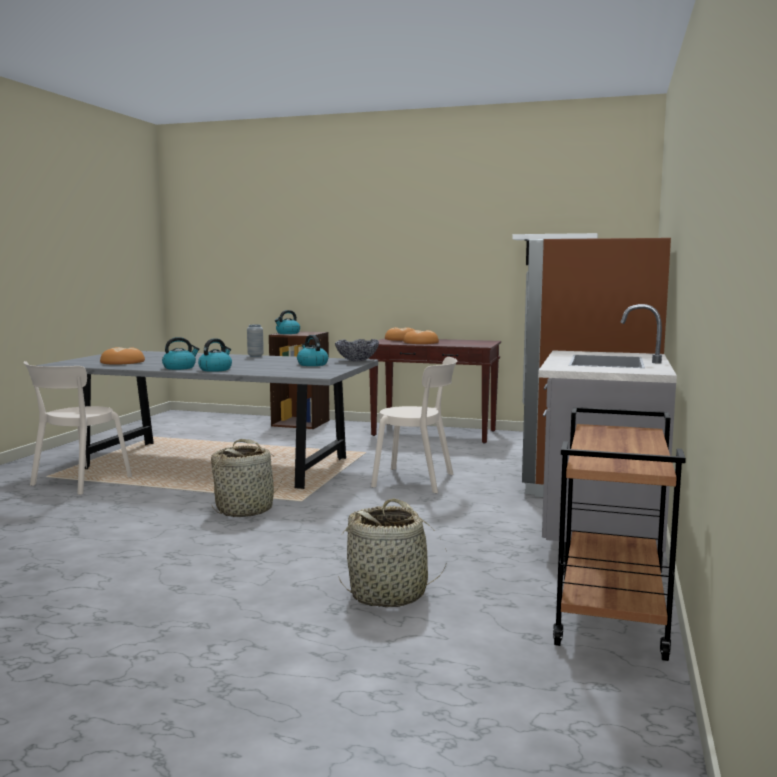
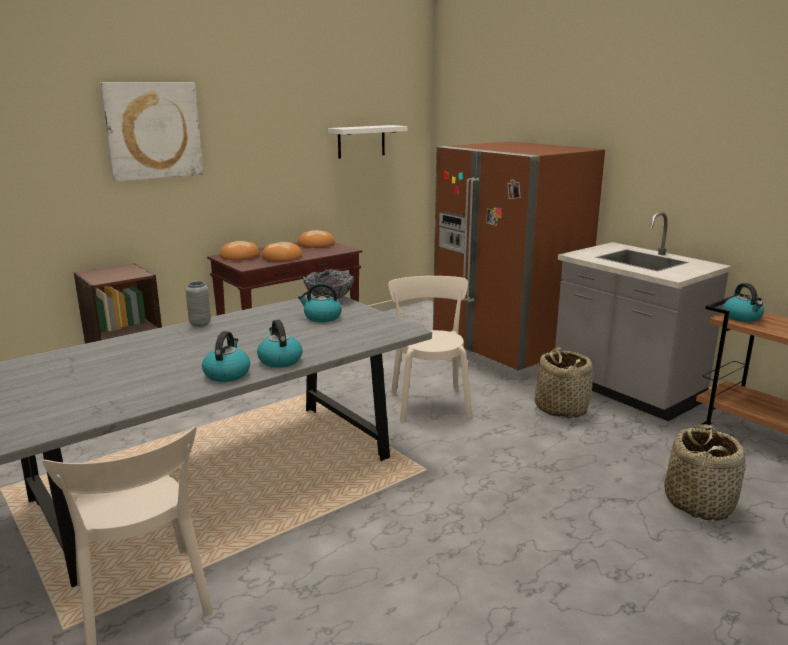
camera: 55 degrees left, 10 degrees up
(122, 362) = (96, 396): bread -> bread (316, 244)
(245, 509) = (419, 507): basket -> basket (561, 408)
(287, 333) = (104, 277): kettle -> kettle (742, 317)
(354, 233) = (153, 131): none -> picture
(417, 481) = (429, 402): beige chair -> beige chair turned 60 degrees counterclockwise

